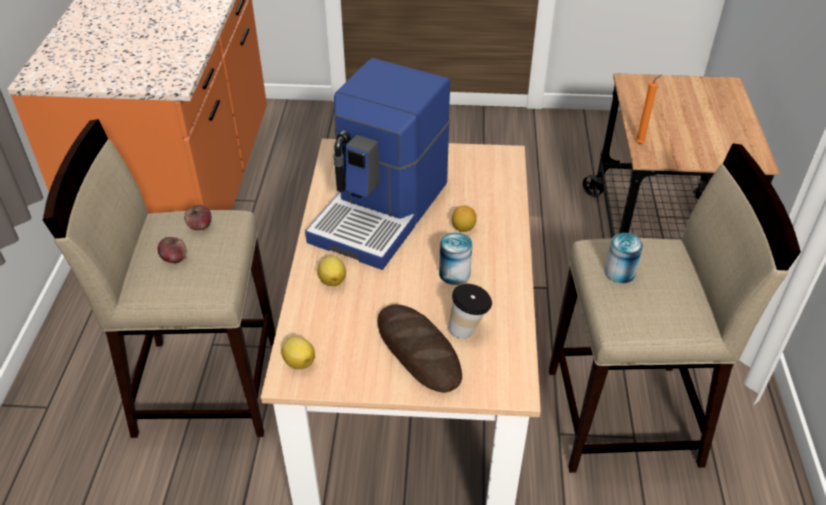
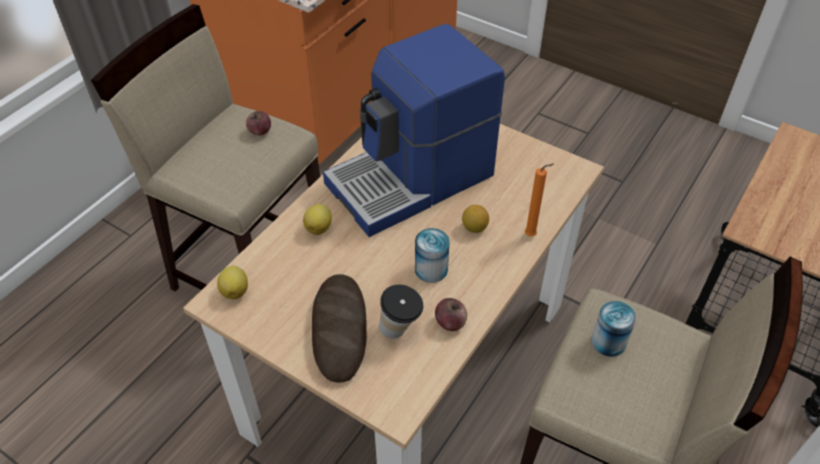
camera: 30 degrees right, 5 degrees up
(174, 258) = (219, 152): apple -> apple (450, 322)
(641, 143) = (752, 211): orange candle -> orange candle (532, 235)

